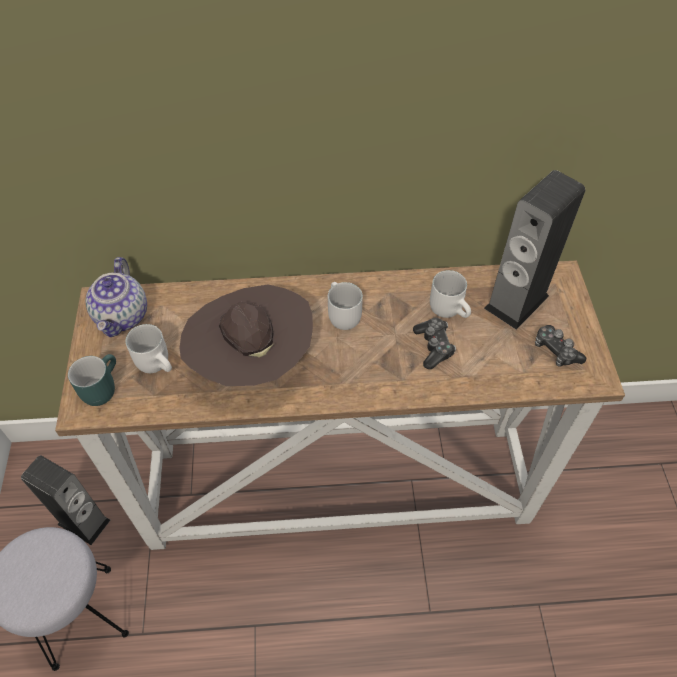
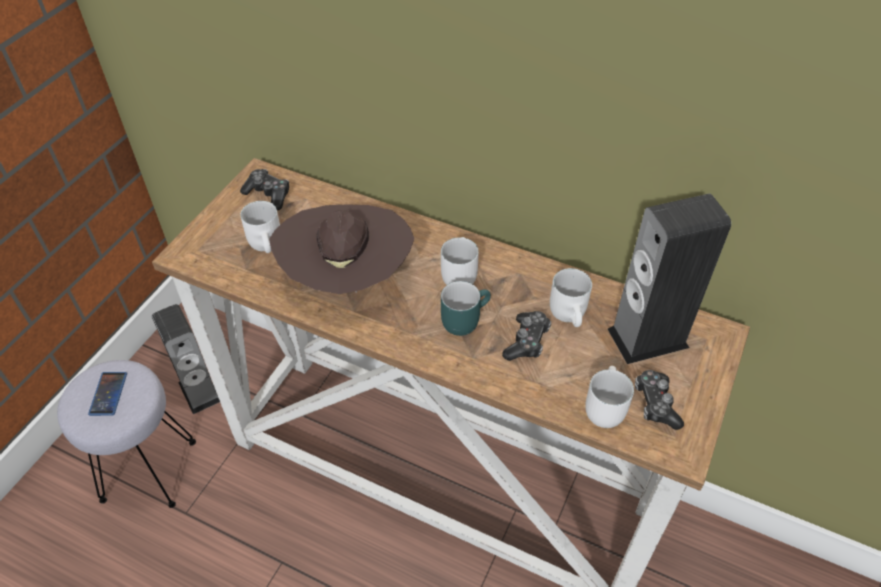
camera: 30 degrees right, 5 degrees down
(35, 571) = (108, 394): none -> phone
(100, 387) = (209, 243): turquoise mug -> turquoise mug (463, 318)
(123, 316) = (268, 194): teapot -> game controller
(521, 371) = (602, 406): none -> white mug

